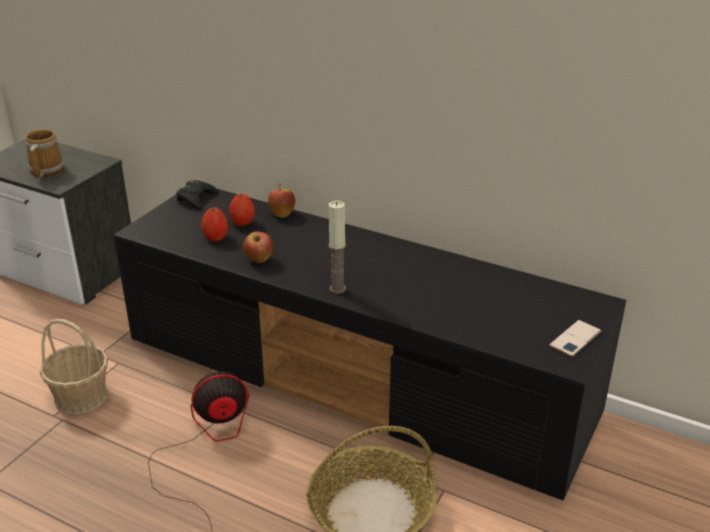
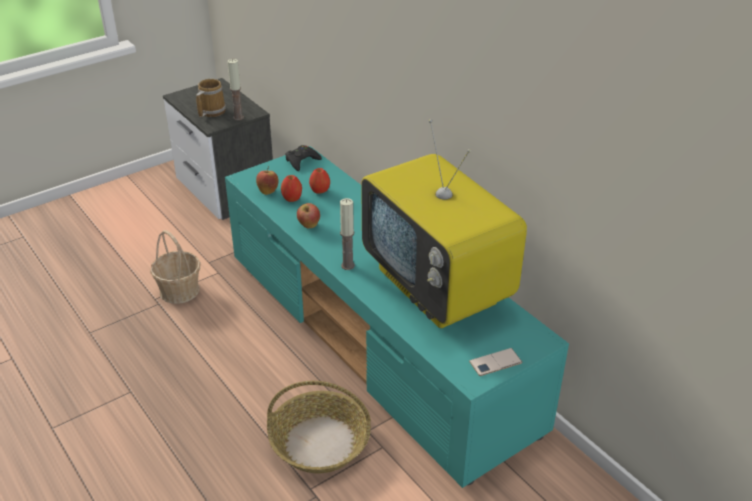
camera: 25 degrees right, 5 degrees up
(86, 170) = (238, 117): none -> candle
(206, 445) = (239, 354): fan -> none
(282, 213) = (354, 190): apple -> apple (268, 191)
(358, 380) = (378, 340): black tv stand -> turquoise tv stand
(454, 283) = (439, 287): none -> television

